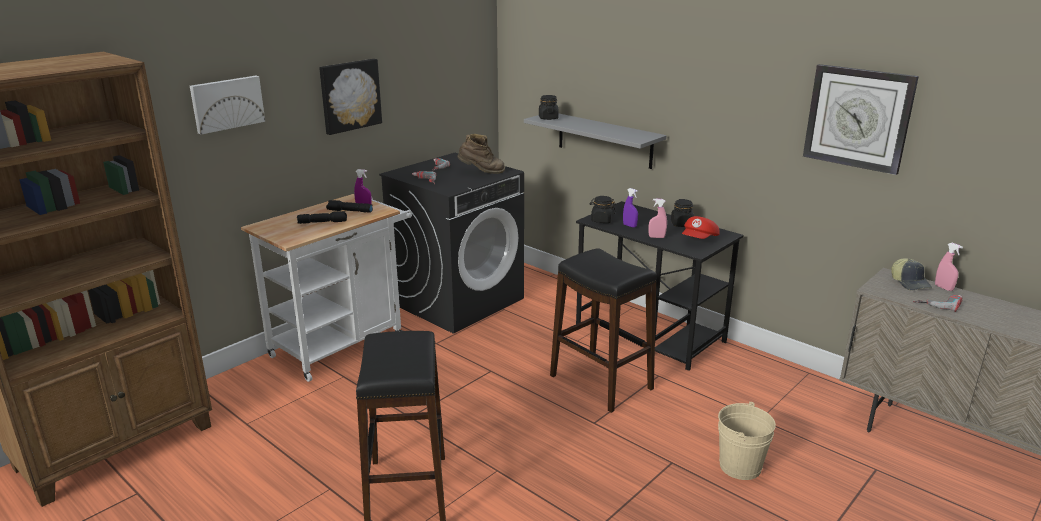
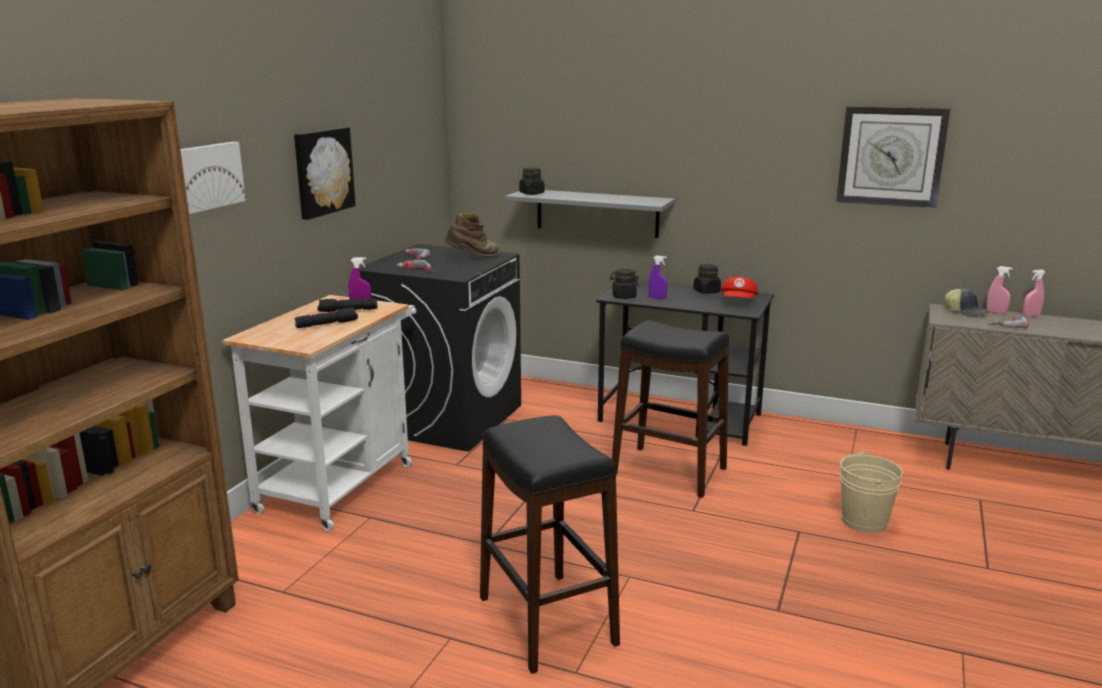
camera: 20 degrees left, 5 degrees down
(656, 237) = (695, 304): pink spray bottle -> pink spray bottle (1030, 316)

